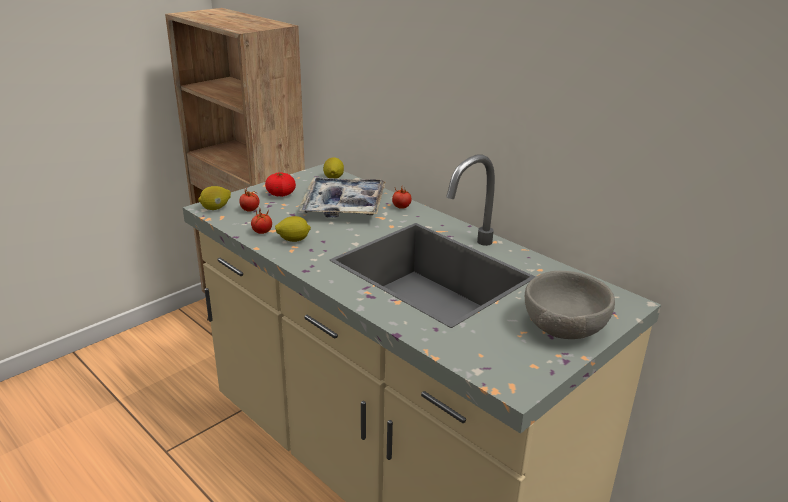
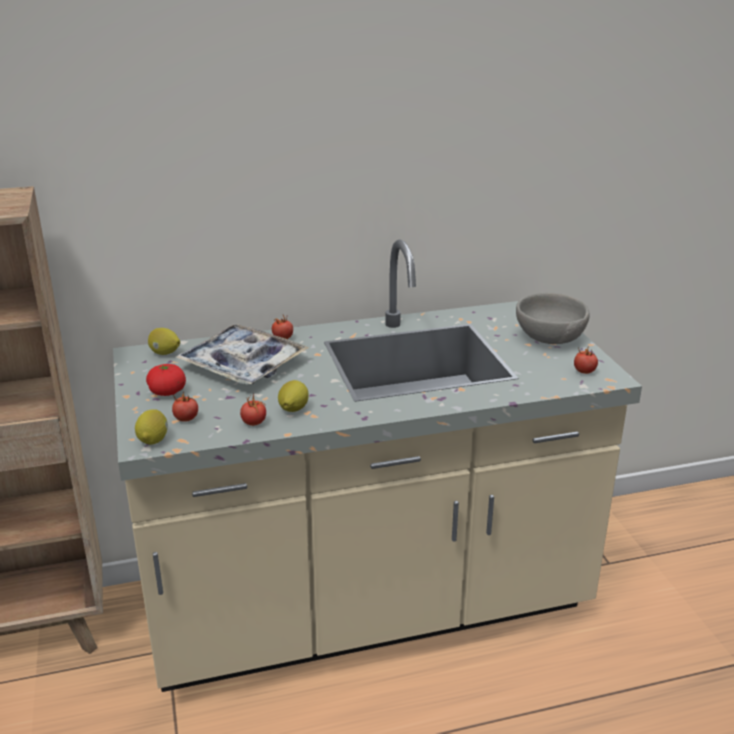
camera: 60 degrees left, 0 degrees up
(511, 365) = (584, 371): none -> tomato

